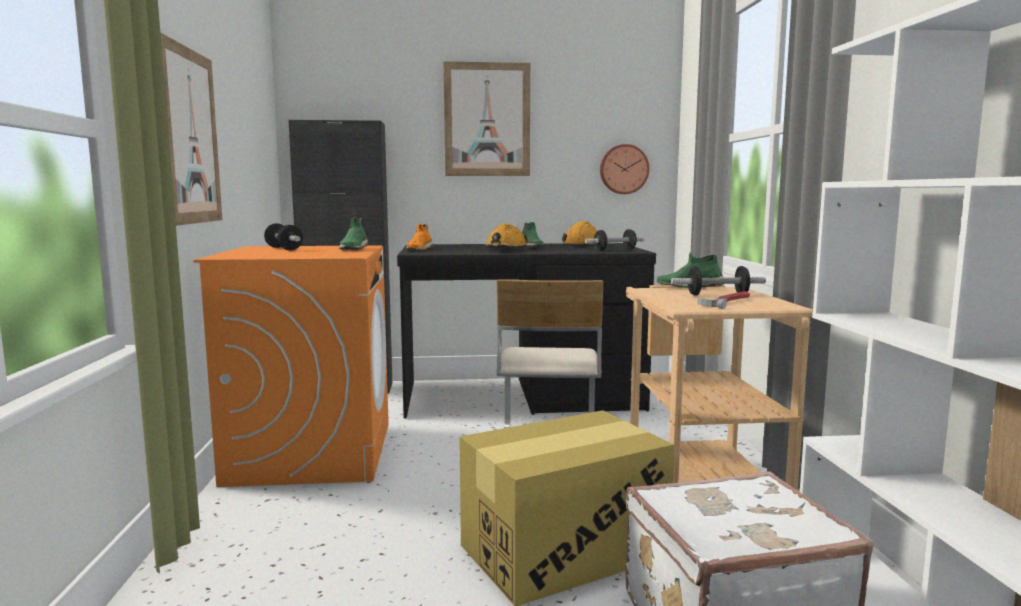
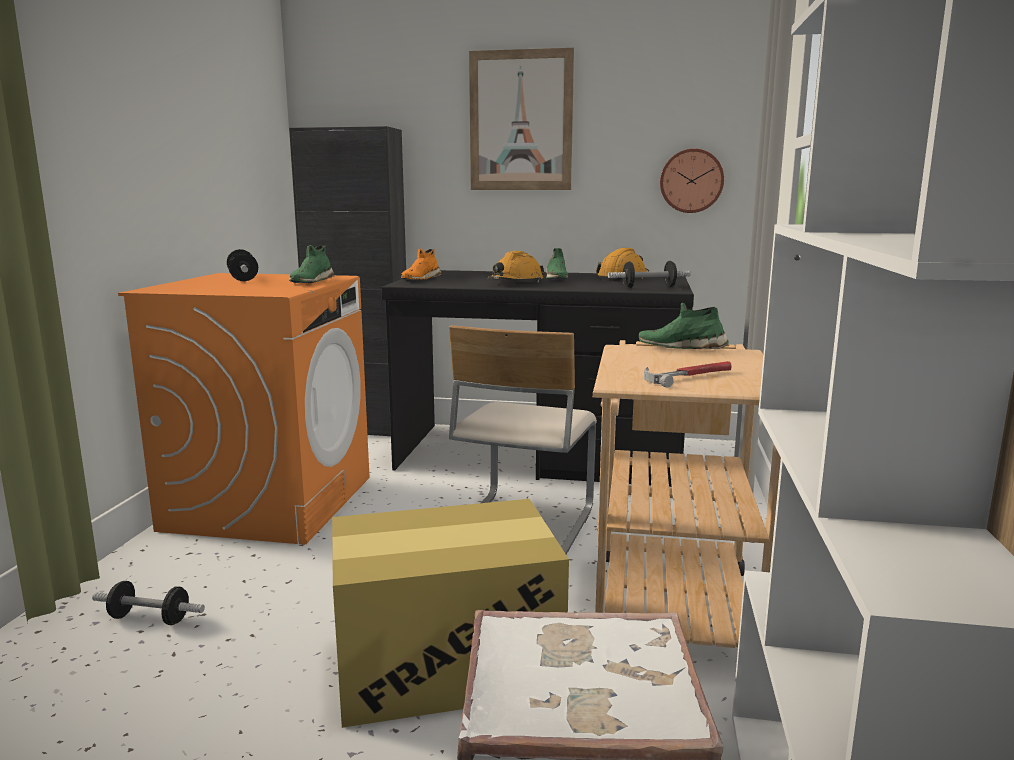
camera: 15 degrees right, 5 degrees up
(189, 136) = (117, 157): picture -> none
(717, 295) = (700, 362): dumbbell -> dumbbell (150, 619)

